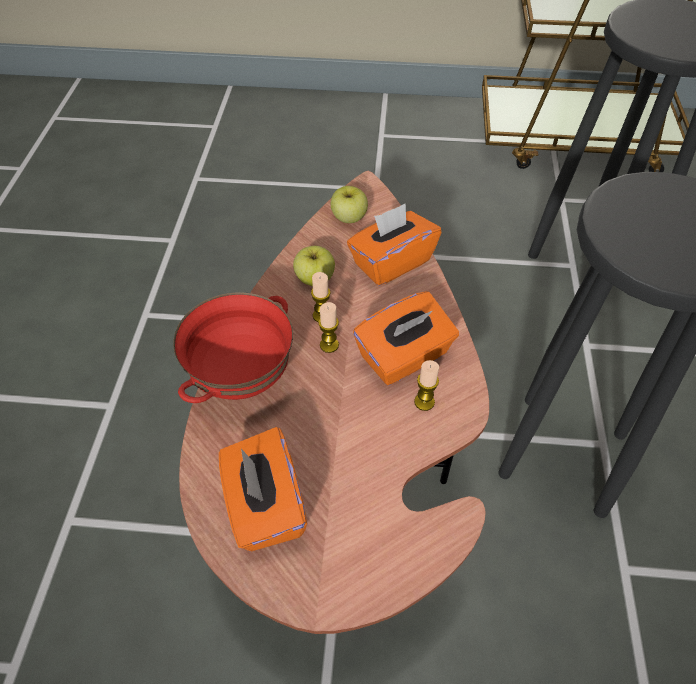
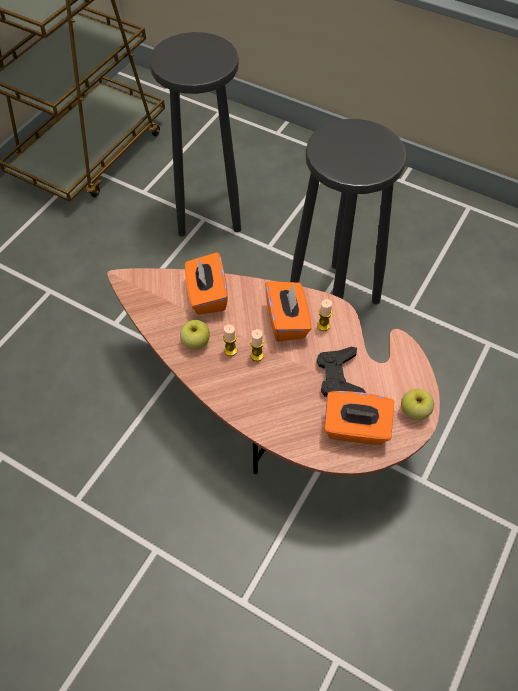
camera: 65 degrees left, 5 degrees up
(243, 380) = (260, 411): red bowl -> none
(345, 453) = (339, 377): none -> black game controller
(349, 218) = (150, 301): apple -> apple (414, 411)

